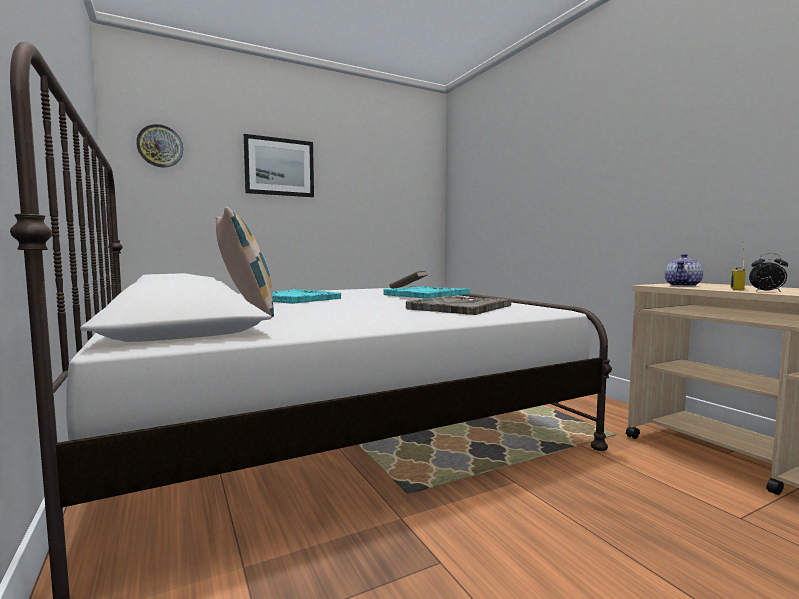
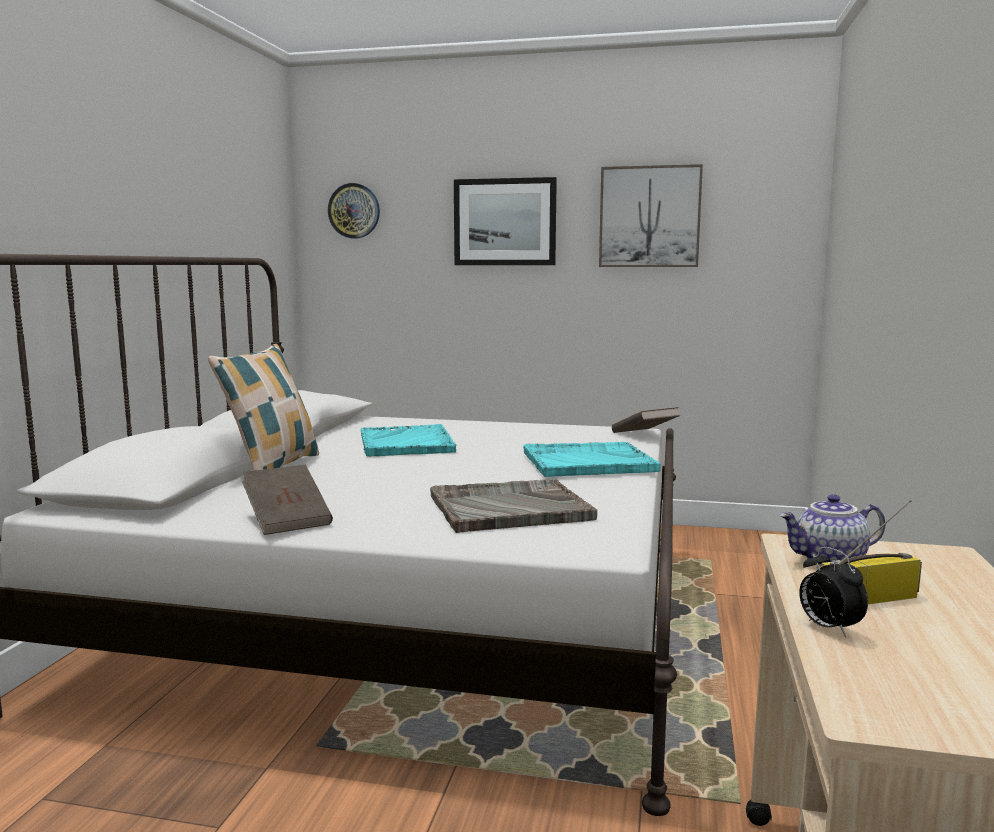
camera: 40 degrees right, 5 degrees up
(363, 323) = (288, 520): none -> brown book
(365, 173) = (649, 217): none -> picture

